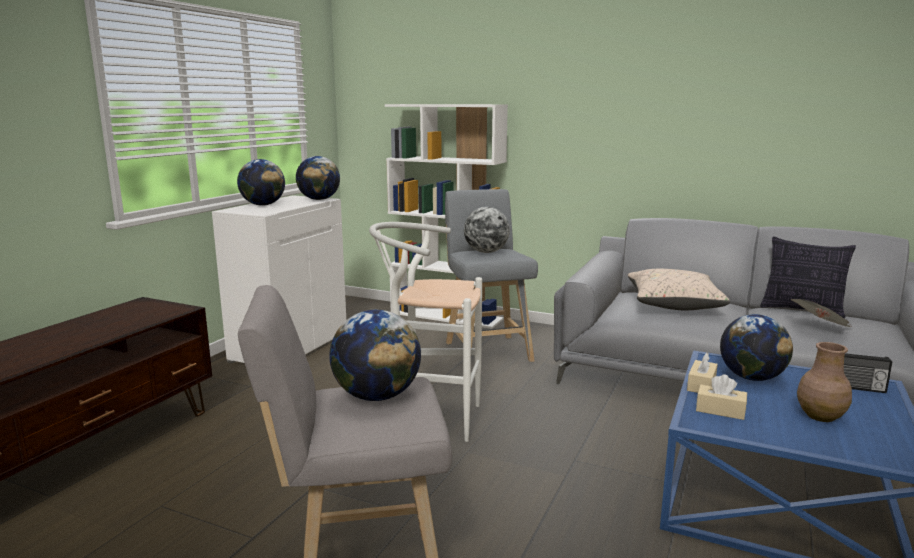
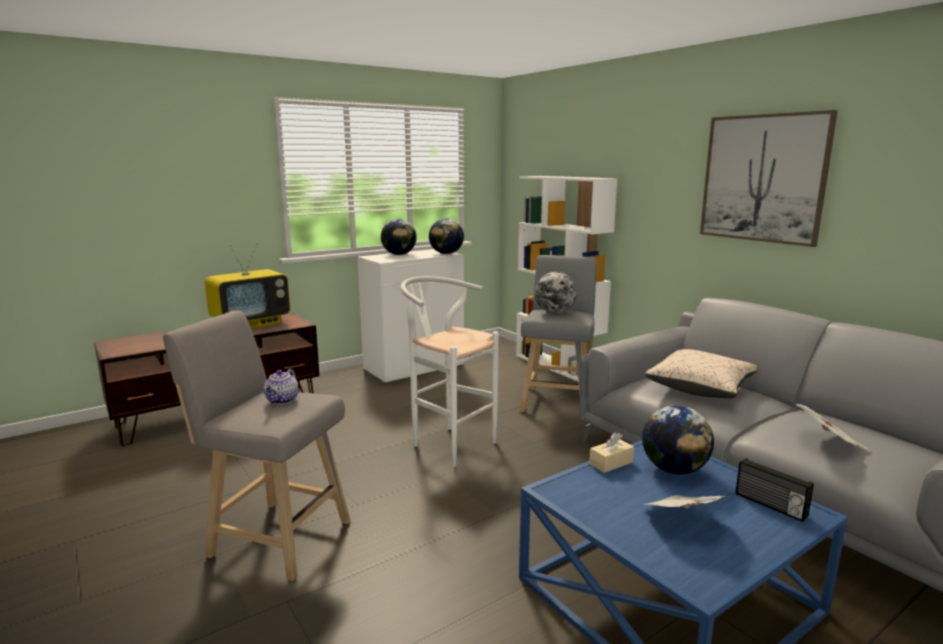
camera: 30 degrees right, 0 degrees up
(102, 320) = (251, 324): none -> television
(377, 396) = (283, 400): globe -> teapot
(674, 100) = (763, 178): none -> picture
(720, 410) = (591, 487): beige tissue box -> none
(802, 310) = (845, 421): pillow -> none
(819, 416) = (682, 519): brown vase -> newspaper

